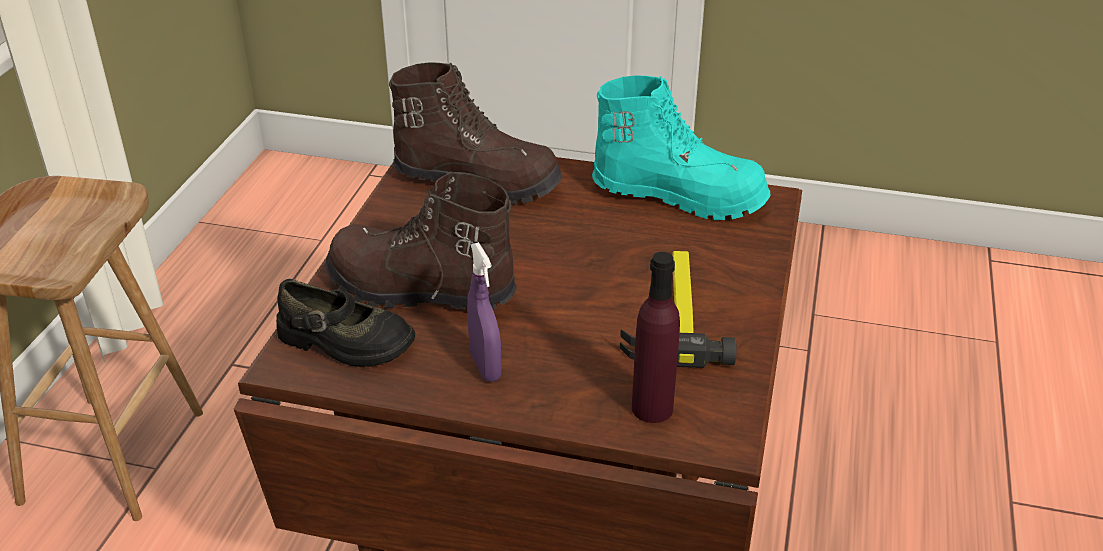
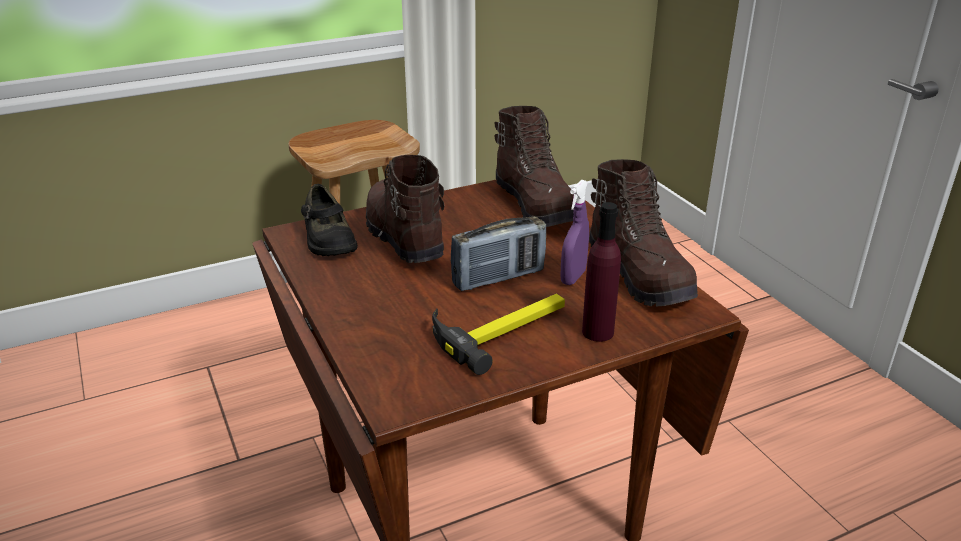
camera: 50 degrees right, 5 degrees down
(485, 367) = (360, 288): purple spray bottle -> purple spray bottle (573, 277)
(582, 271) = (498, 278): none -> radio
(652, 408) = (392, 362): purple bottle -> purple bottle (597, 332)
(679, 195) = (640, 275): turquoise boot -> brown boot

